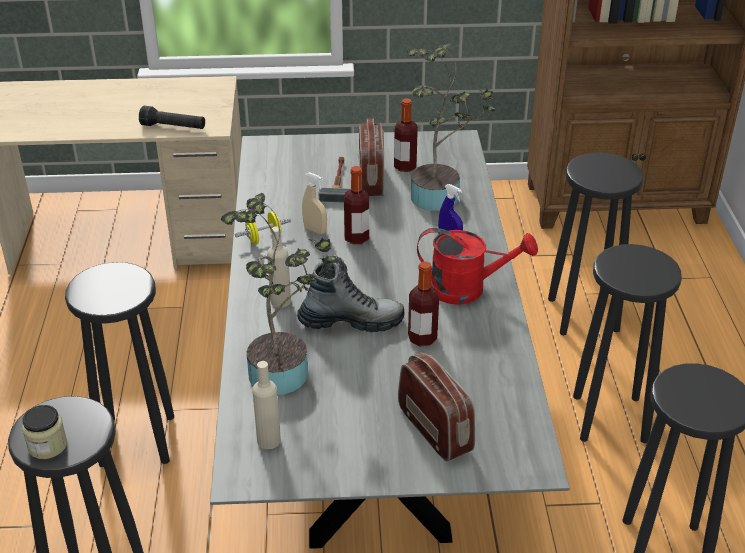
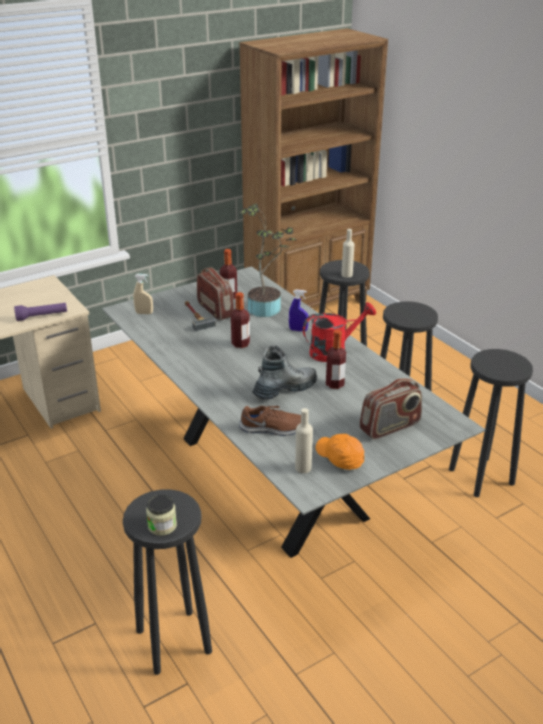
camera: 30 degrees left, 5 degrees down
(137, 439) = (119, 541): black stool -> none
(173, 127) = (42, 317): black flashlight -> purple flashlight
(264, 239) = (182, 362): yellow dumbbell -> none
(280, 301) = (230, 392): beige bottle -> beige bottle (347, 275)
(285, 371) = (273, 428): potted plant -> brown shoe
(315, 230) = (209, 347): beige spray bottle -> beige spray bottle (144, 313)
(327, 445) = (339, 457): none -> orange cap
(435, 429) = (390, 427): radio -> radio turned 120 degrees clockwise

